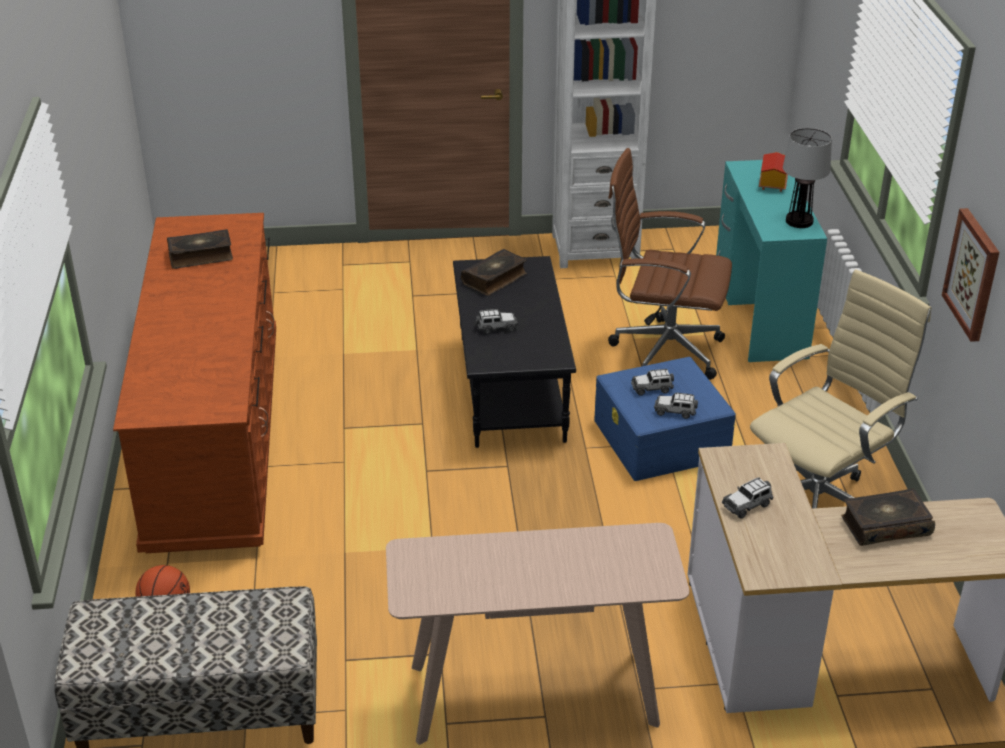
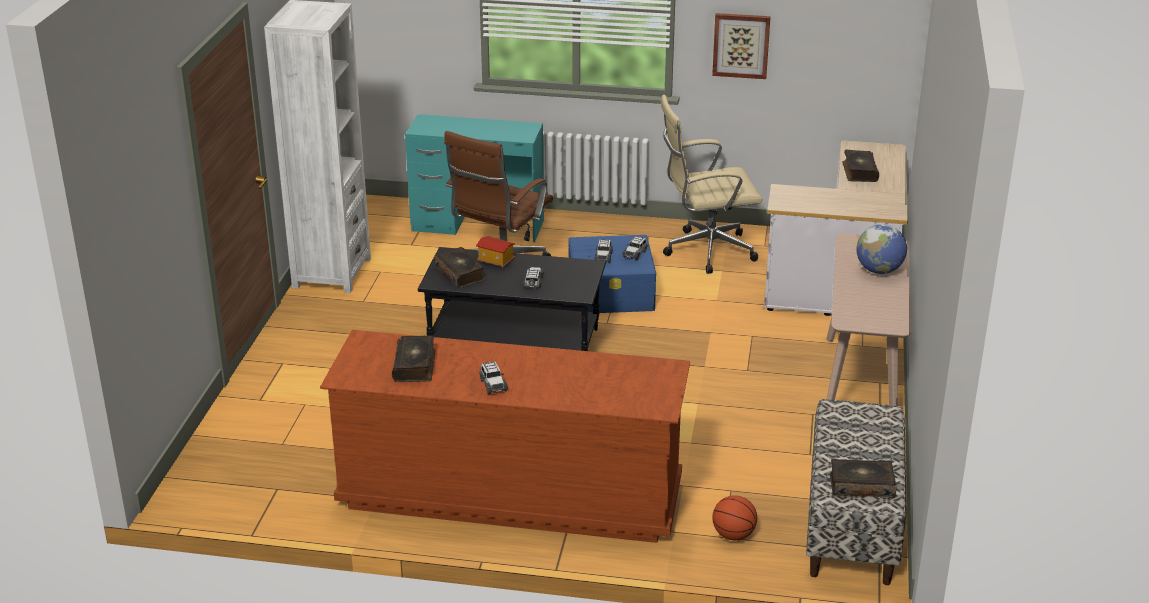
camera: 75 degrees left, 5 degrees down
(116, 640) = (861, 485): none -> book
(569, 573) = (879, 270): none -> globe
(747, 505) = (830, 205): toy car -> toy car (493, 385)
(772, 183) = (452, 124): toy house -> toy house (495, 261)
(799, 221) = (514, 126): table lamp -> none
(819, 503) = (705, 251): beige office chair -> beige office chair turned 75 degrees counterclockwise

